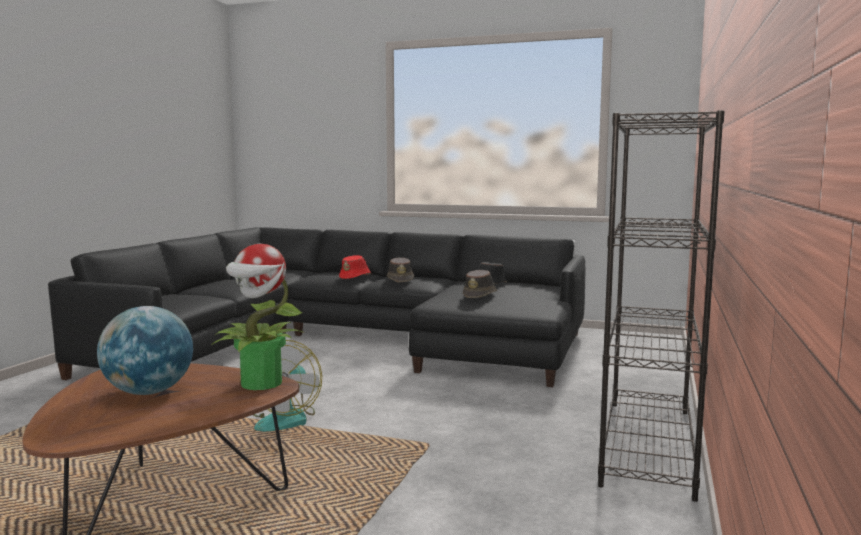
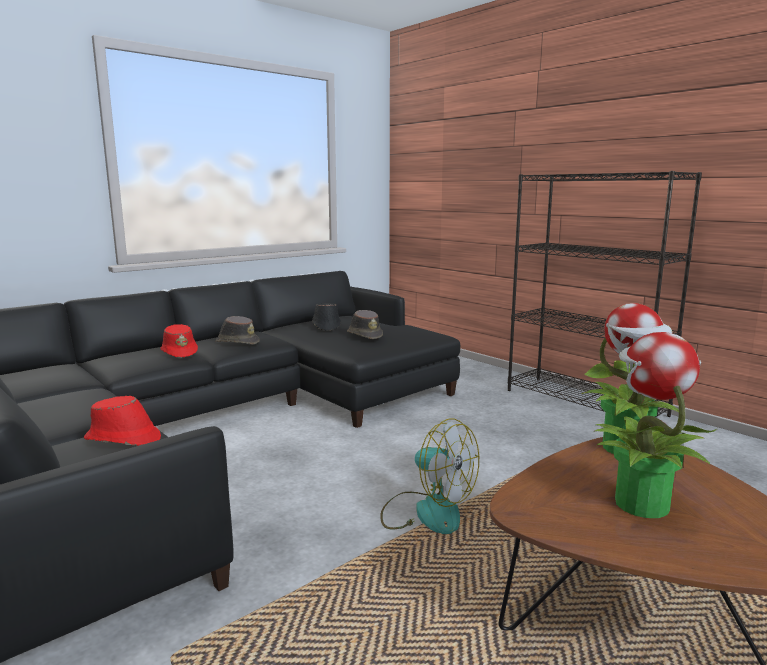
camera: 60 degrees left, 5 degrees up
(149, 392) = (640, 503): globe -> potted plant
(190, 298) = (123, 440): none -> red hat

